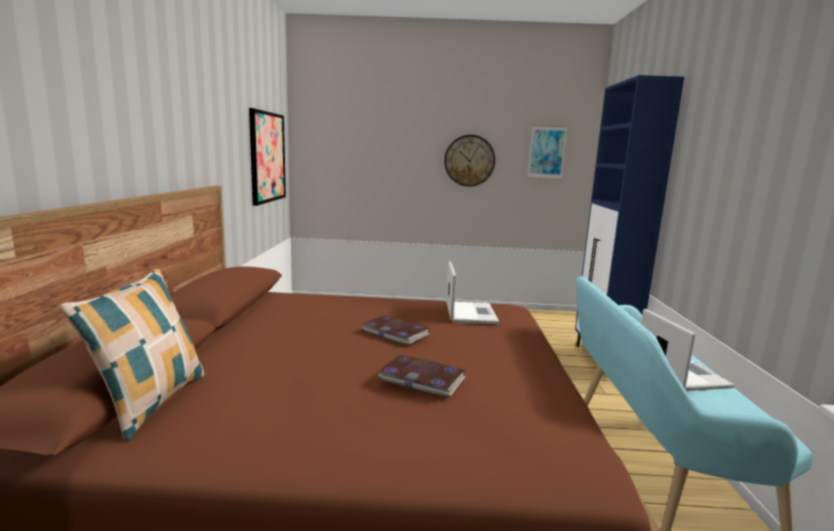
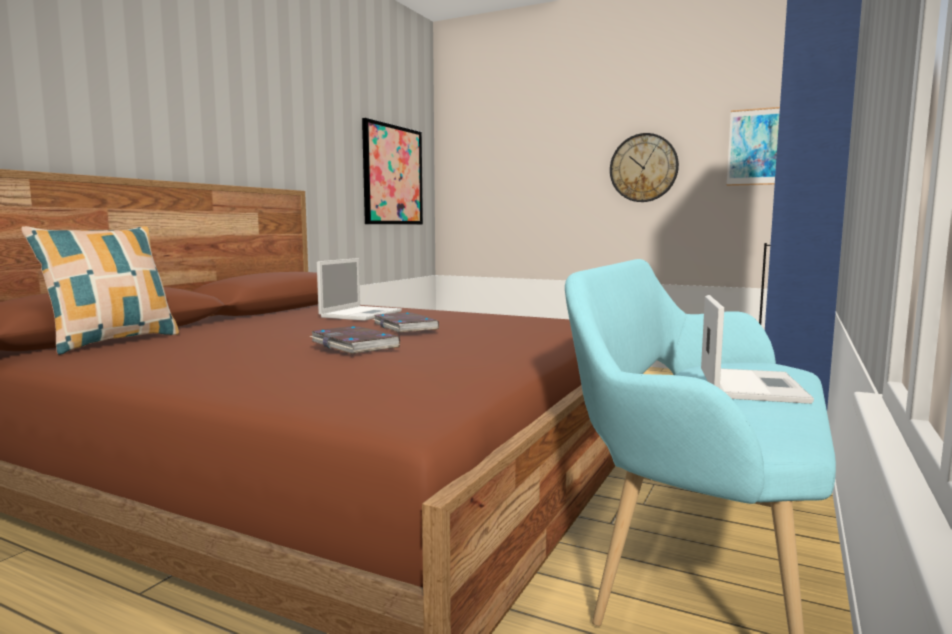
camera: 25 degrees right, 5 degrees down
(470, 312) = (527, 321): laptop -> laptop (362, 314)

